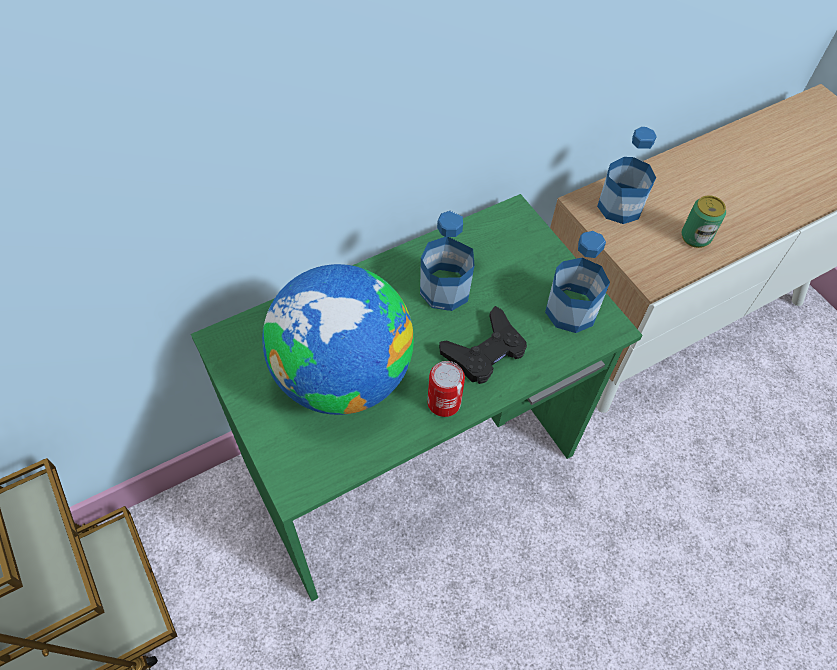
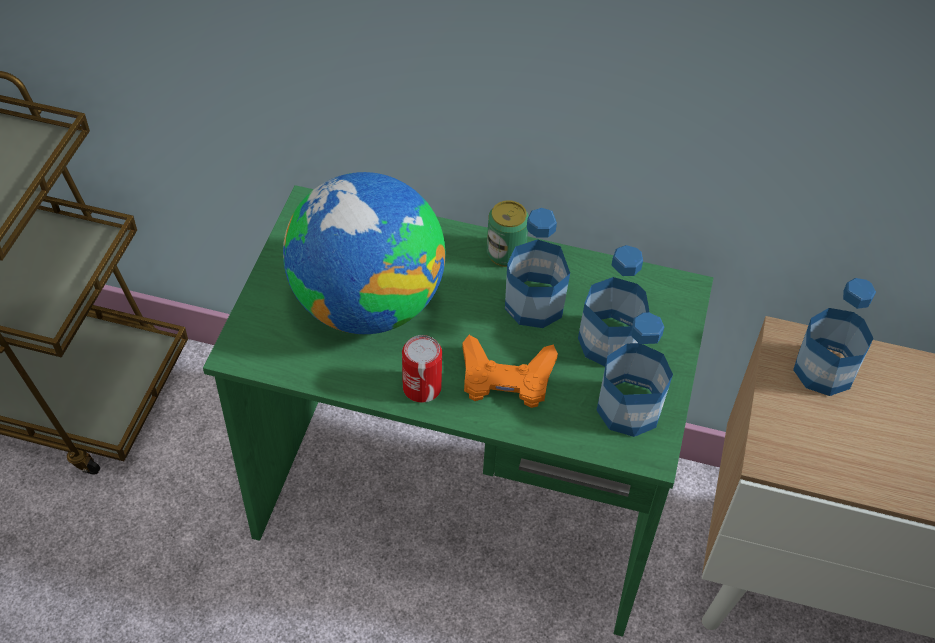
camera: 45 degrees right, 5 degrees down
(485, 351) = (506, 378): black game controller -> orange game controller
(513, 279) = (609, 342): none -> bottle
(695, 237) = (873, 458): can -> can (505, 253)

